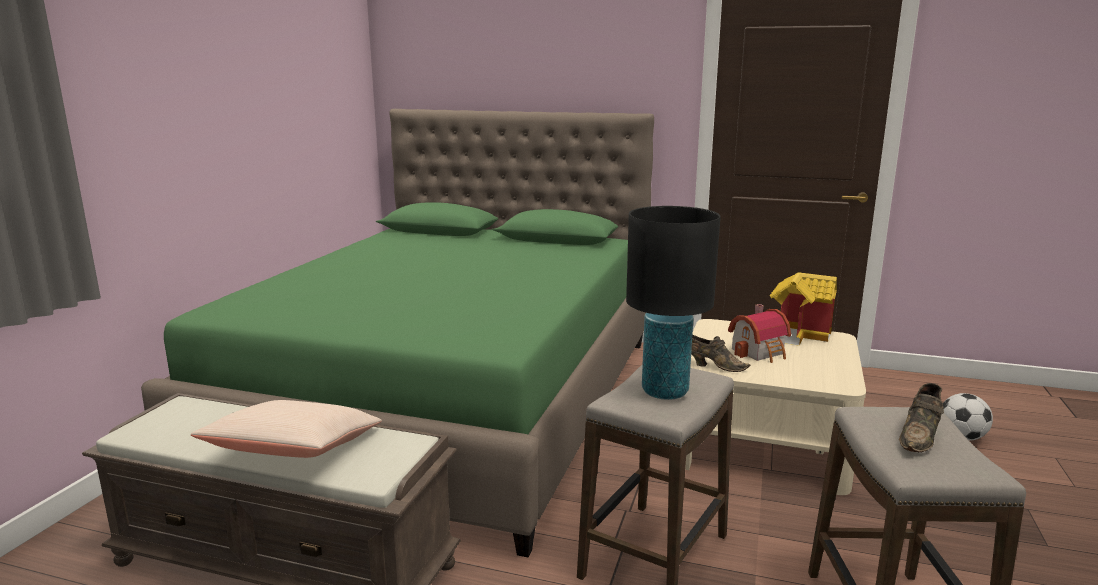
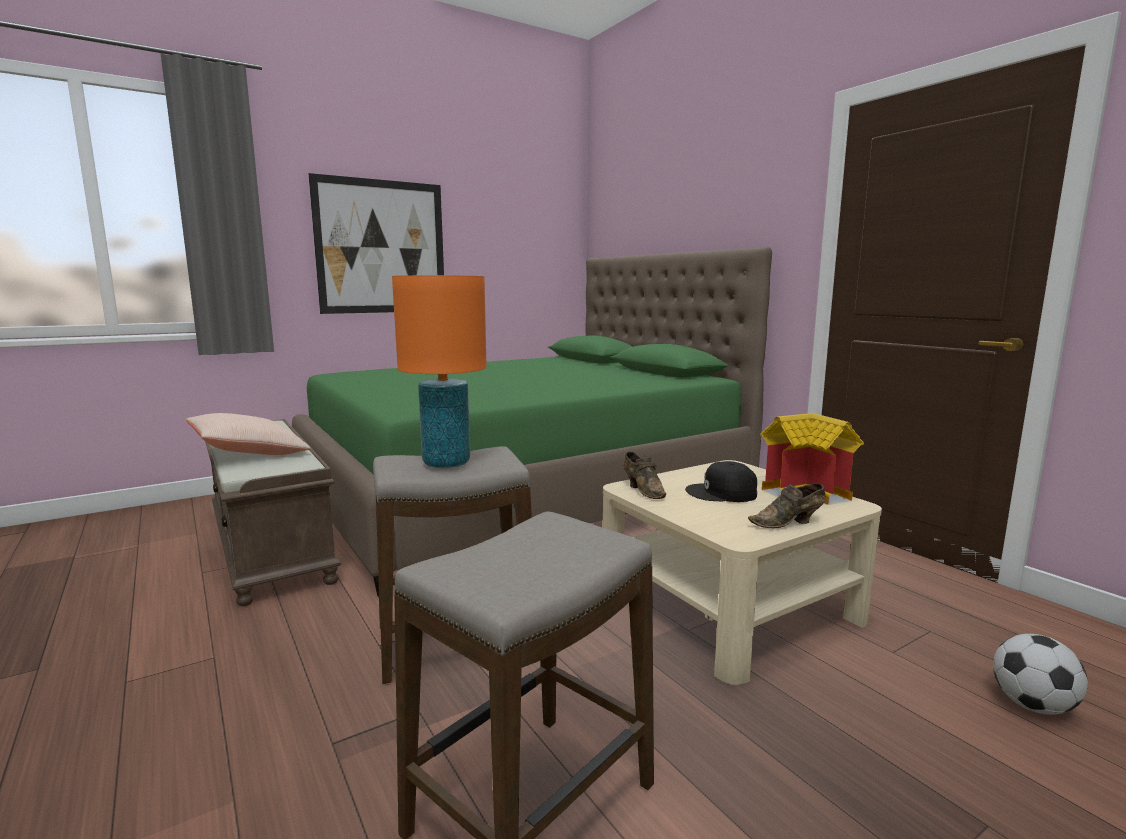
camera: 40 degrees right, 5 degrees down
(190, 117) = (381, 247): none -> picture
(664, 391) = (446, 463): black table lamp -> orange table lamp
(760, 352) = (722, 493): toy house -> black cap
(920, 436) = (541, 551): brown shoe -> brown shoe (788, 523)

